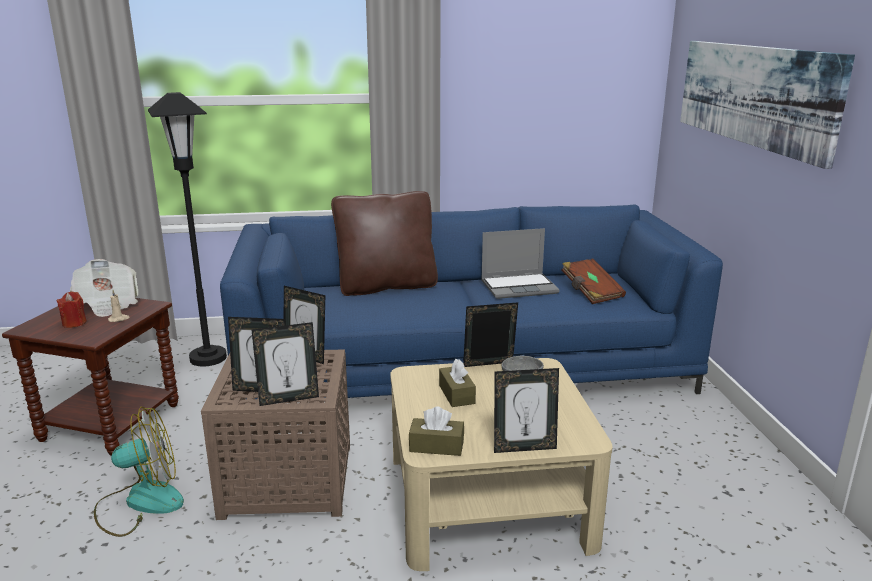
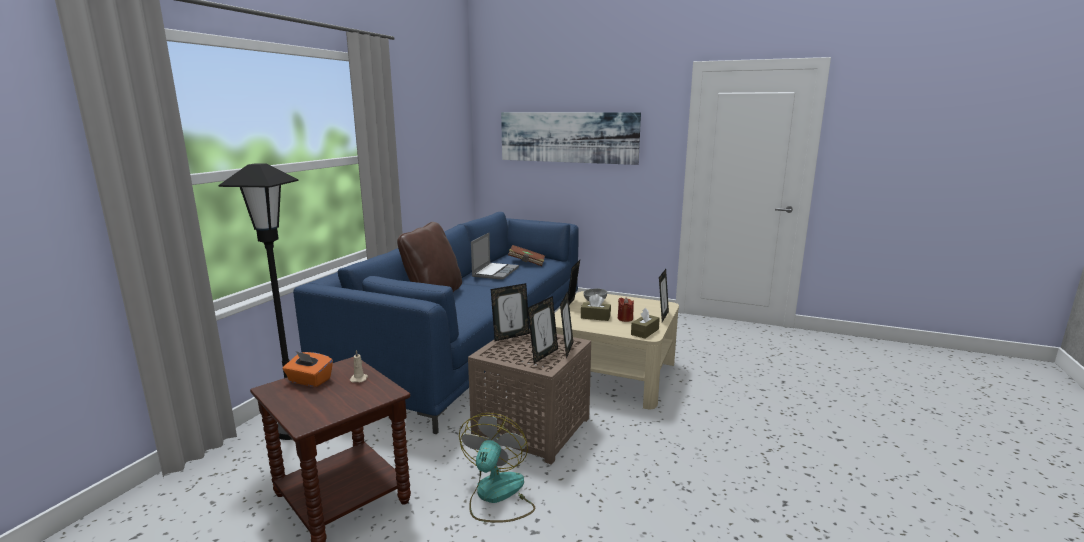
camera: 60 degrees left, 5 degrees down
(74, 323) = (334, 398): red candle -> red candle (625, 319)
(108, 304) = (309, 381): newspaper -> orange tissue box

